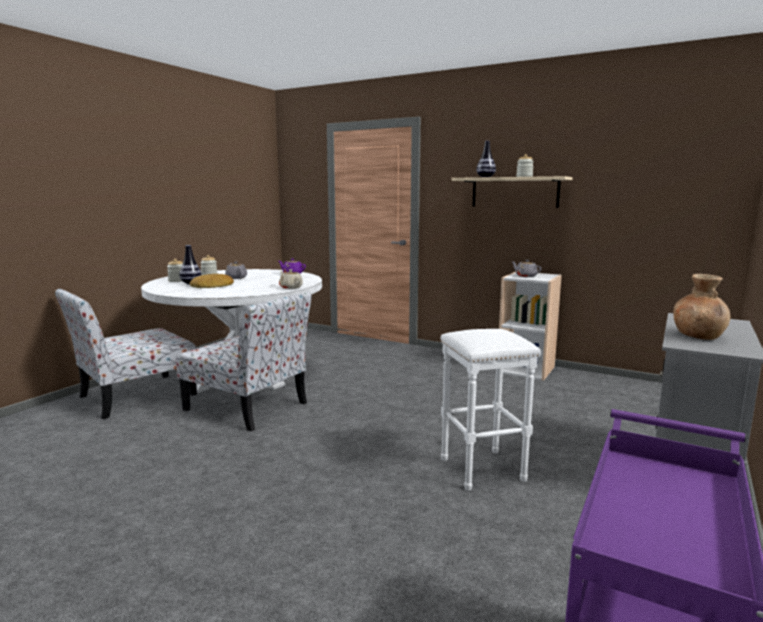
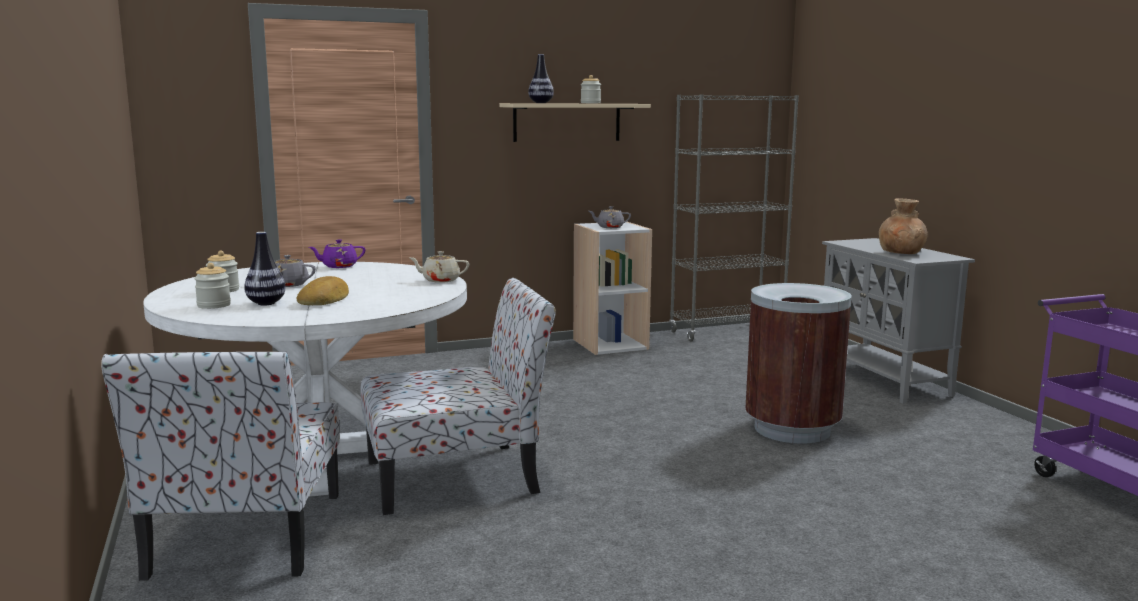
camera: 50 degrees left, 0 degrees up
(484, 469) = (792, 429): white stool -> brown trash can
(645, 388) = (727, 332): none -> grey bookcase

